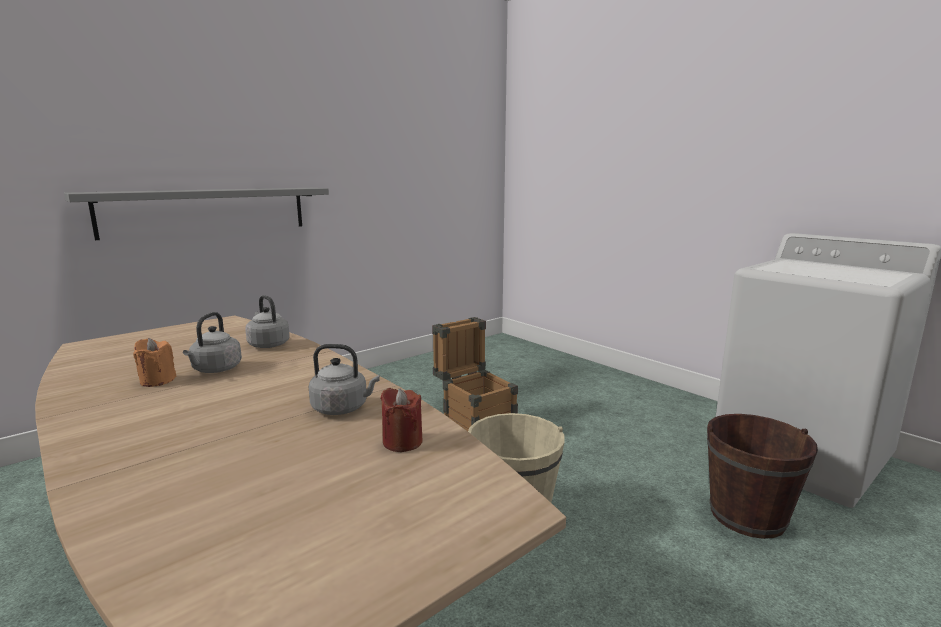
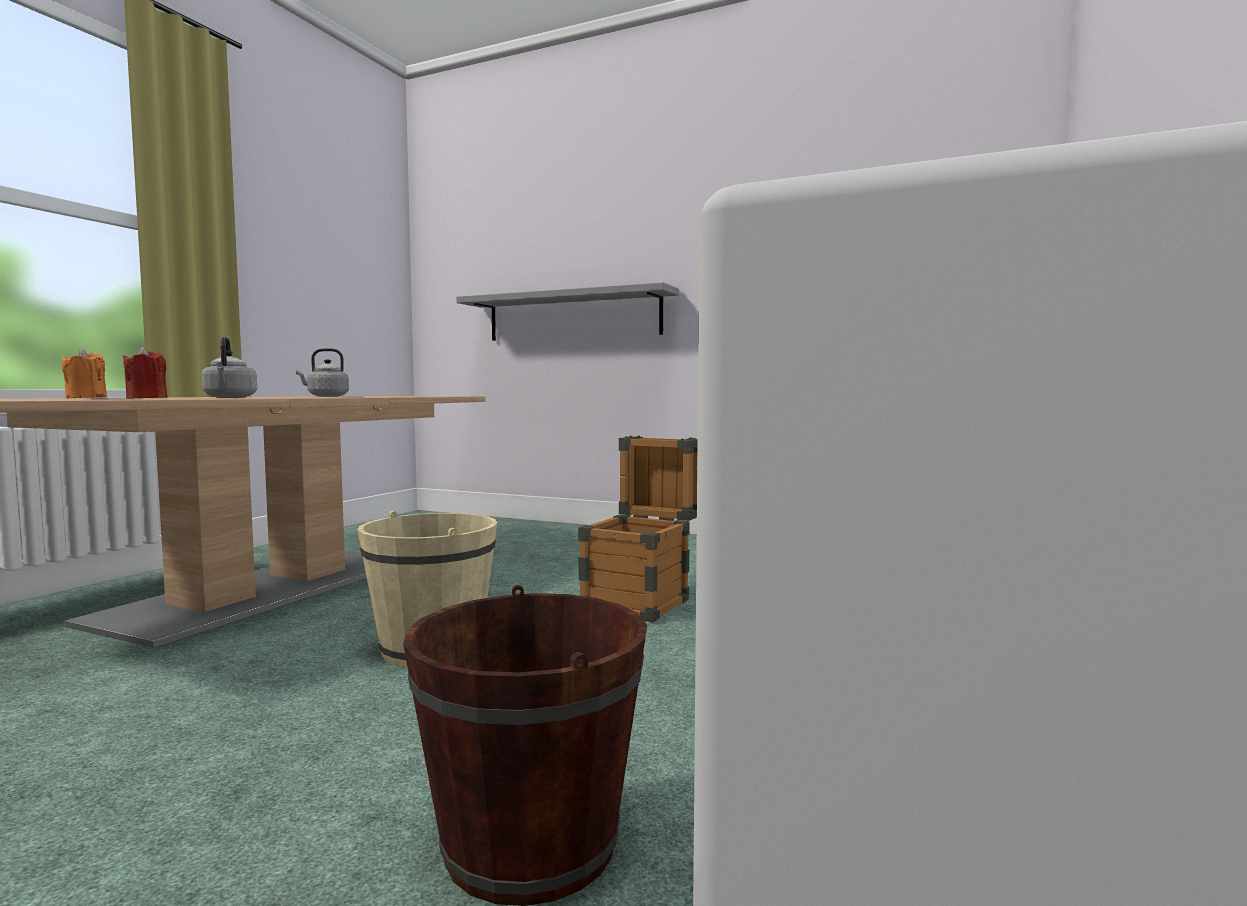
camera: 65 degrees right, 10 degrees down
(157, 381) = (299, 396): orange candle -> orange candle (86, 398)
(268, 344) = (398, 396): grey kettle -> none

